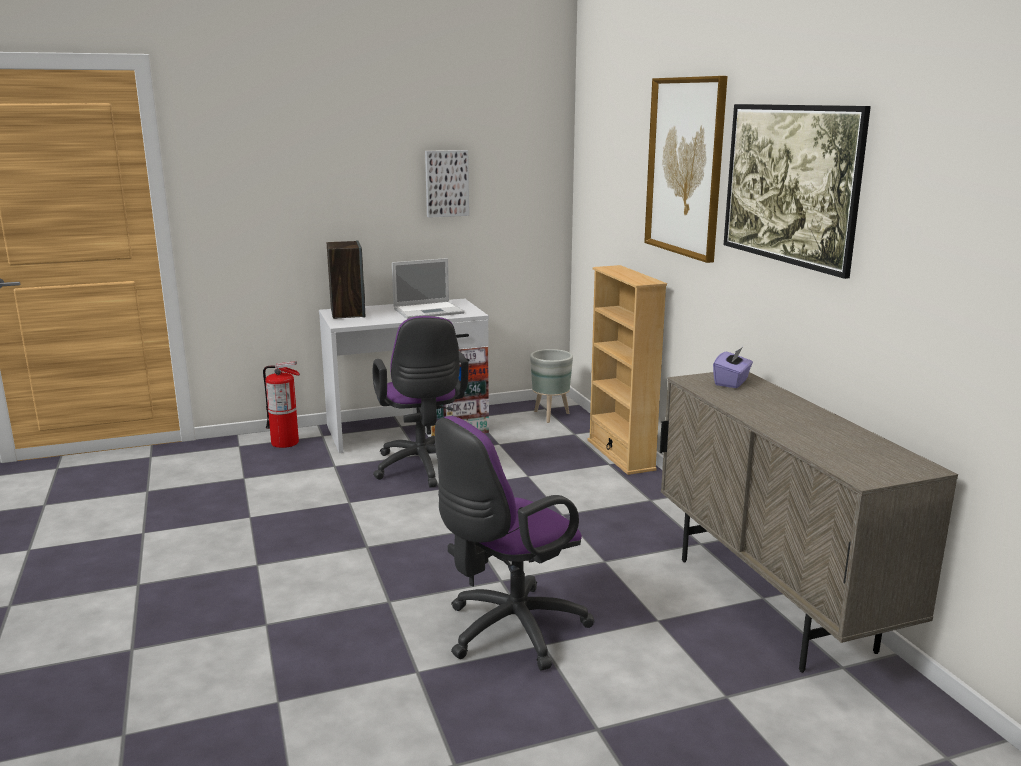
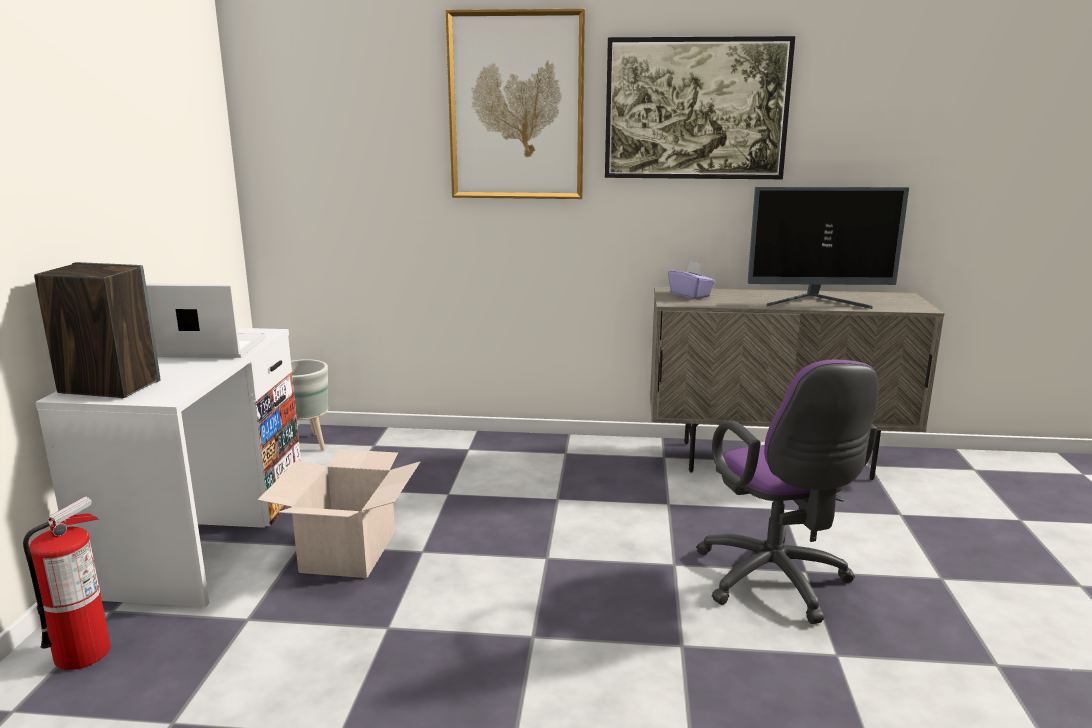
camera: 65 degrees left, 0 degrees up
(422, 469) = (349, 552): purple office chair -> cardboard box
(429, 311) = (206, 347): laptop -> laptop turned 90 degrees counterclockwise
(446, 183) = (137, 156): picture -> none
(620, 455) = (454, 439): beige bookcase -> none
(796, 429) = (817, 302): none -> monitor

